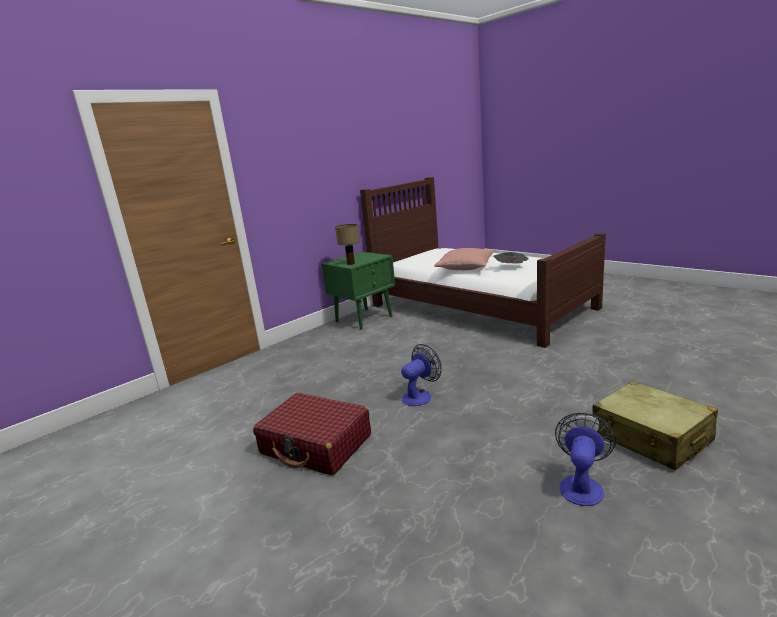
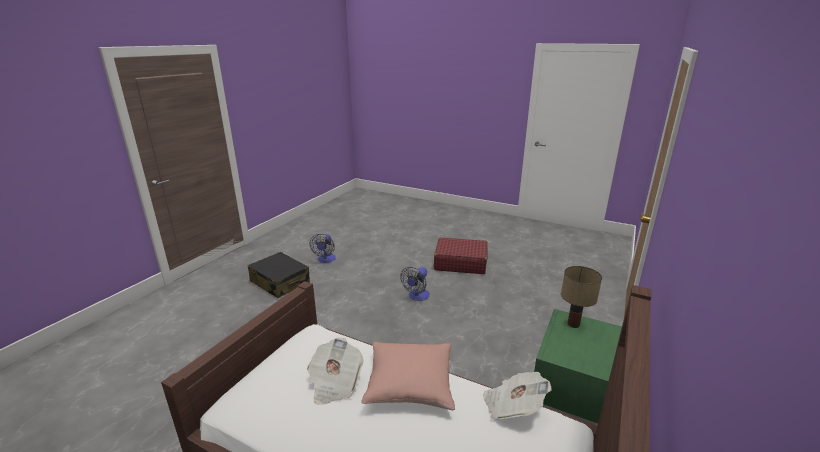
camera: 160 degrees right, 5 degrees up
(414, 264) = (512, 407): none -> newspaper
(651, 437) = (280, 282): beige suitcase -> black suitcase

